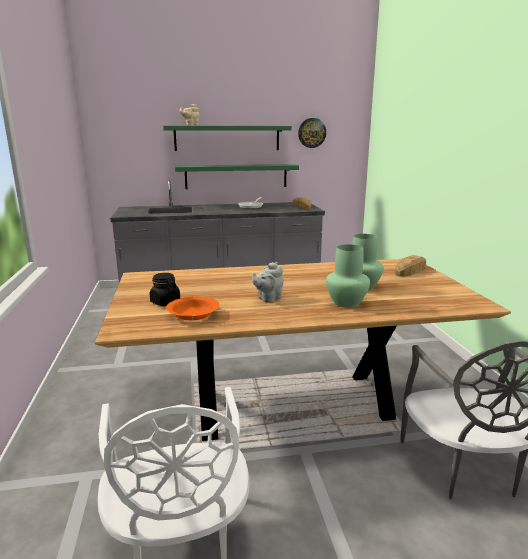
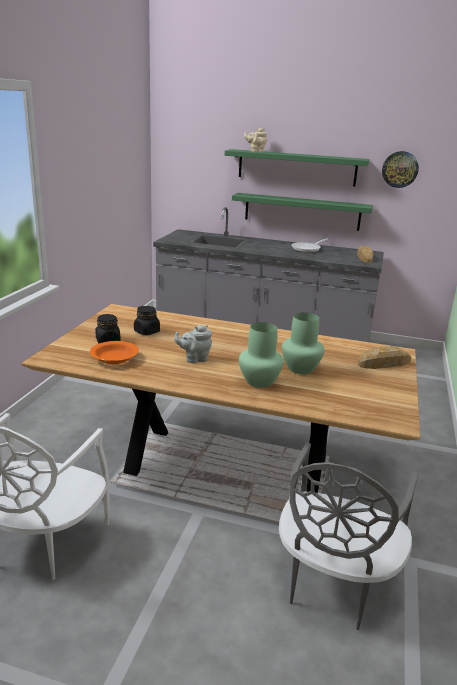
camera: 25 degrees right, 5 degrees up
(193, 287) = (147, 332): none -> black jar

